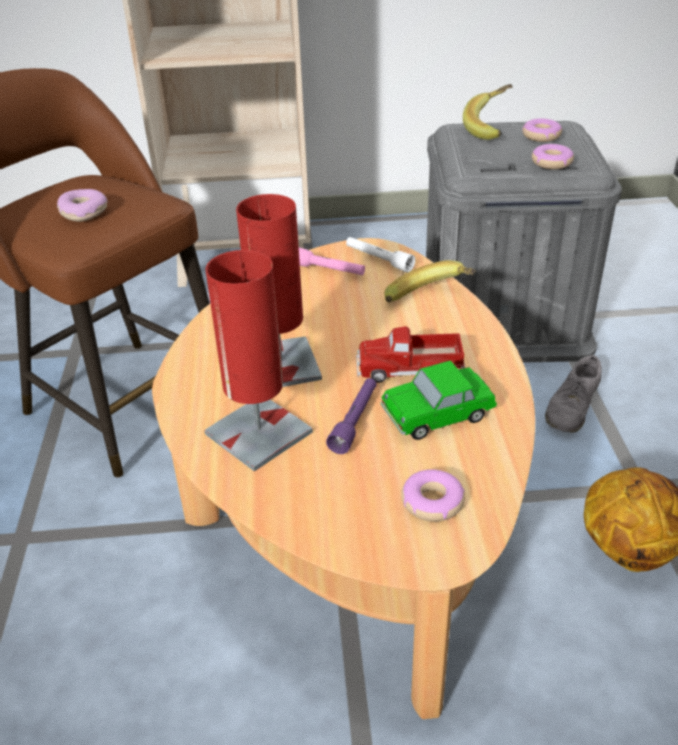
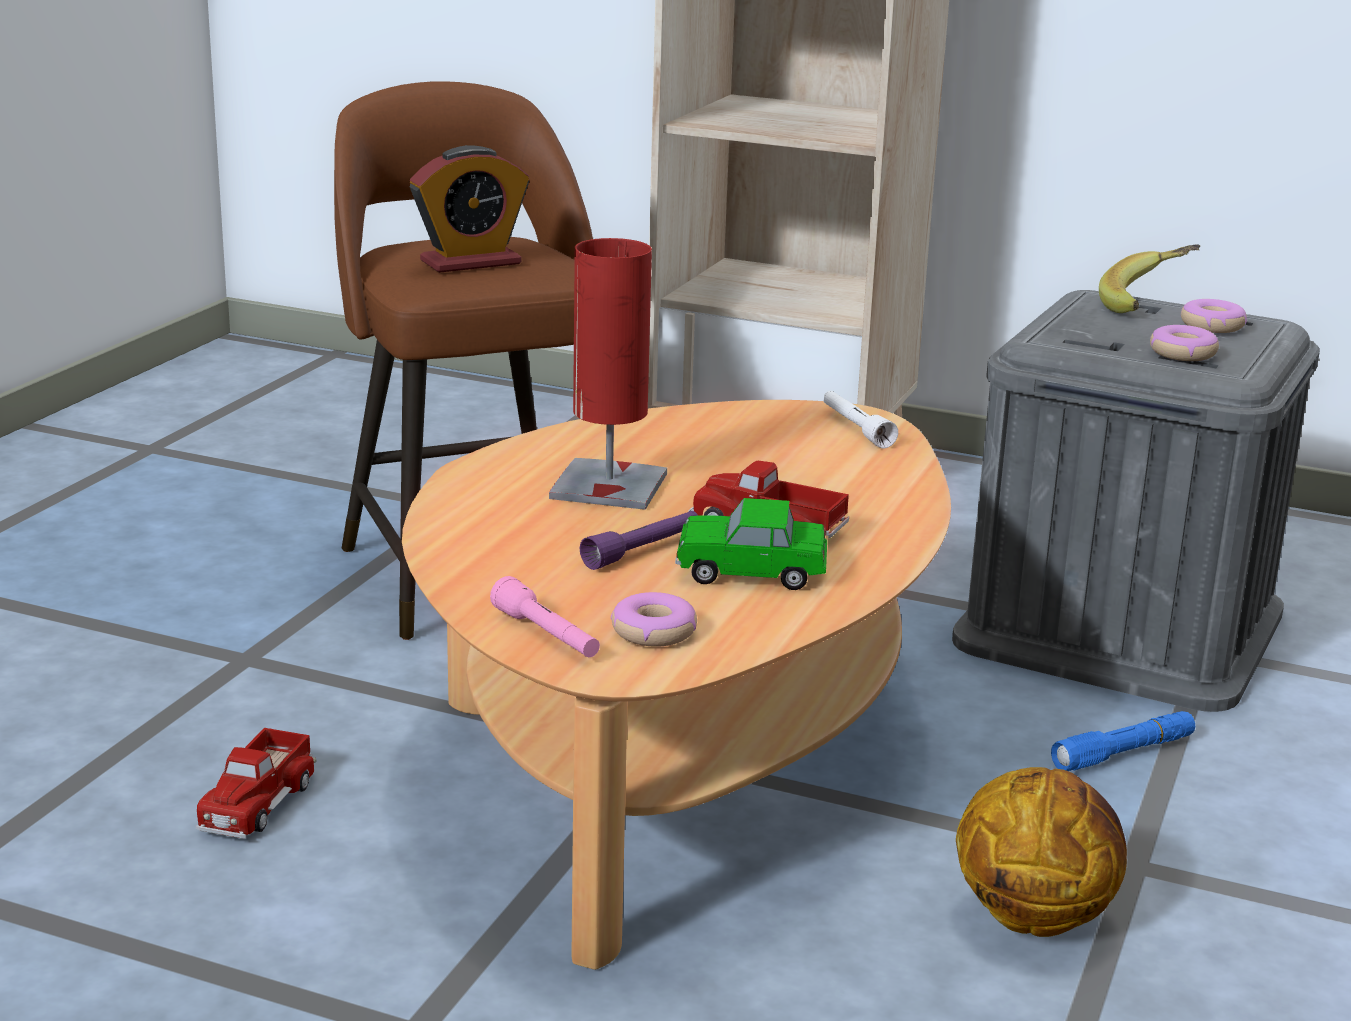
camera: 25 degrees right, 15 degrees down
(84, 212) = (470, 262): donut -> alarm clock
(118, 671) = (256, 802): none -> toy truck
(258, 433) = (518, 530): red table lamp -> none
(327, 270) = (773, 422): pink flashlight -> pink flashlight (546, 635)
(430, 300) = (877, 479): banana -> none
(573, 406) = (1123, 753): grey shoe -> blue flashlight

